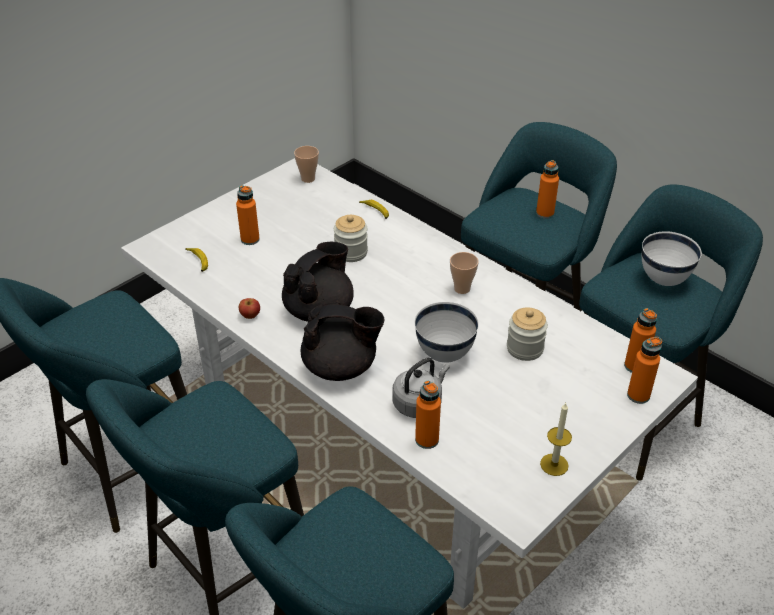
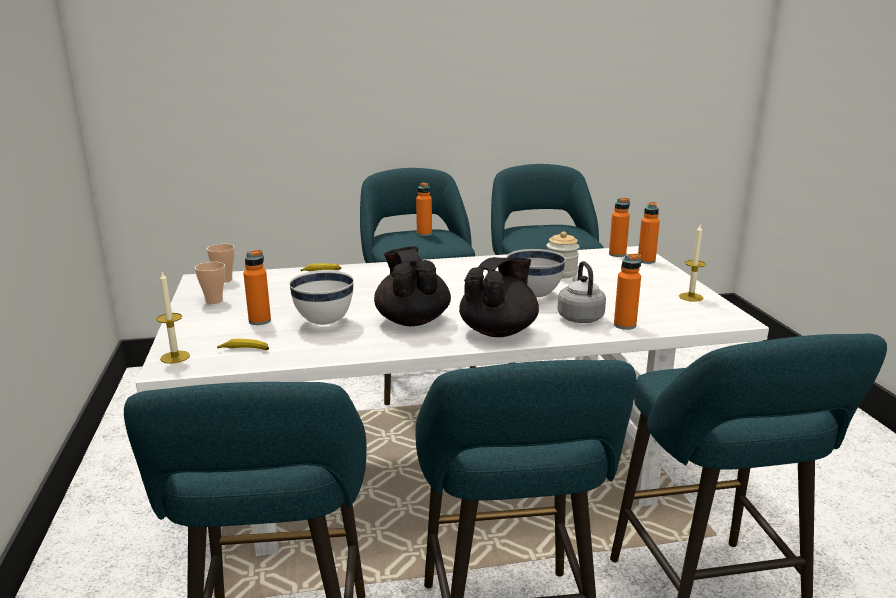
camera: 55 degrees left, 20 degrees down
(164, 240) = (175, 357): none -> candle
(250, 315) = (371, 348): apple -> none
(351, 252) = (357, 291): jar -> none
(462, 289) = (467, 272): cup -> cup (214, 301)
(663, 279) = (542, 229): white bowl -> white bowl (324, 322)

